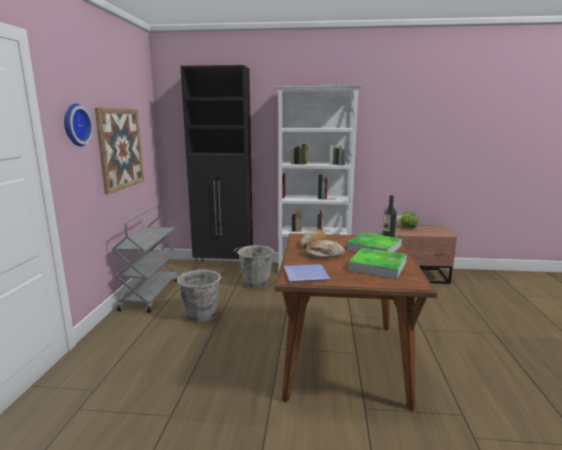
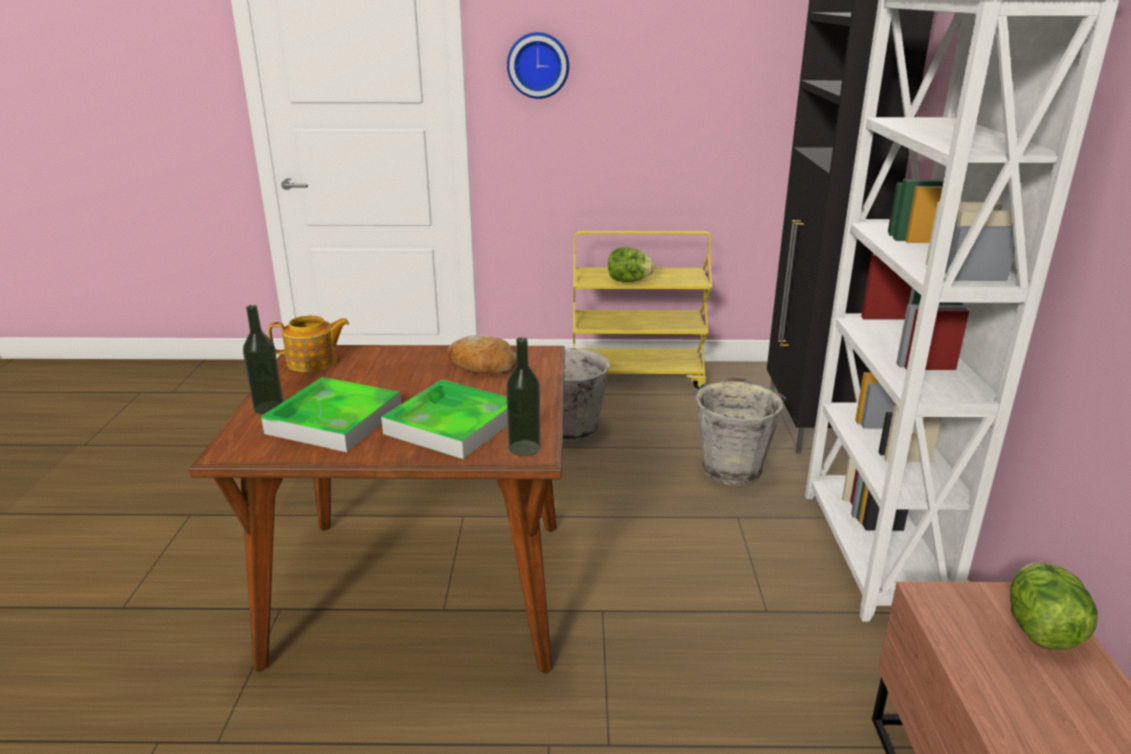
camera: 85 degrees right, 10 degrees up
(120, 148) = (666, 112): picture -> none
(150, 294) = (636, 376): grey cart -> yellow cart
(151, 239) = (628, 281): none -> lettuce
(307, 275) = (313, 362): plate -> teapot
(323, 255) = (412, 374): bread -> none
(368, 280) = (269, 407): none -> bottle

